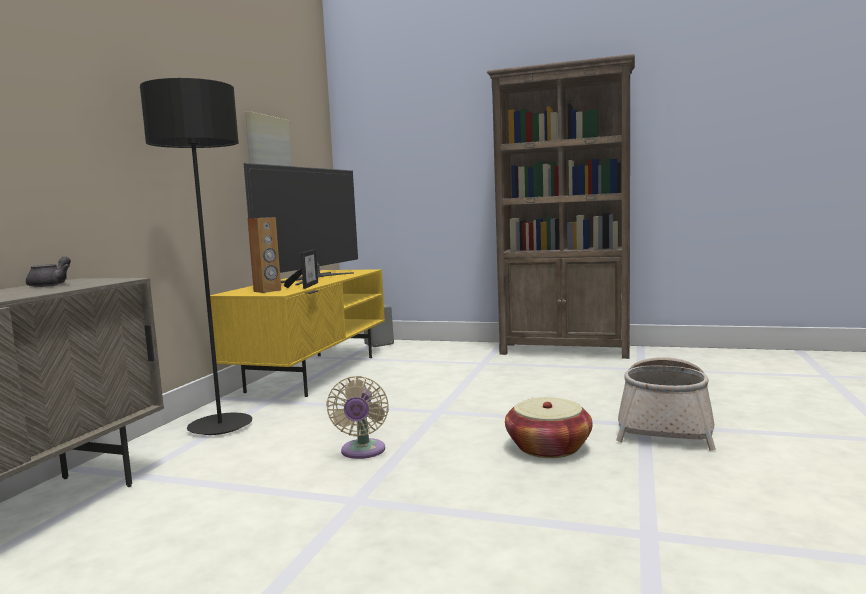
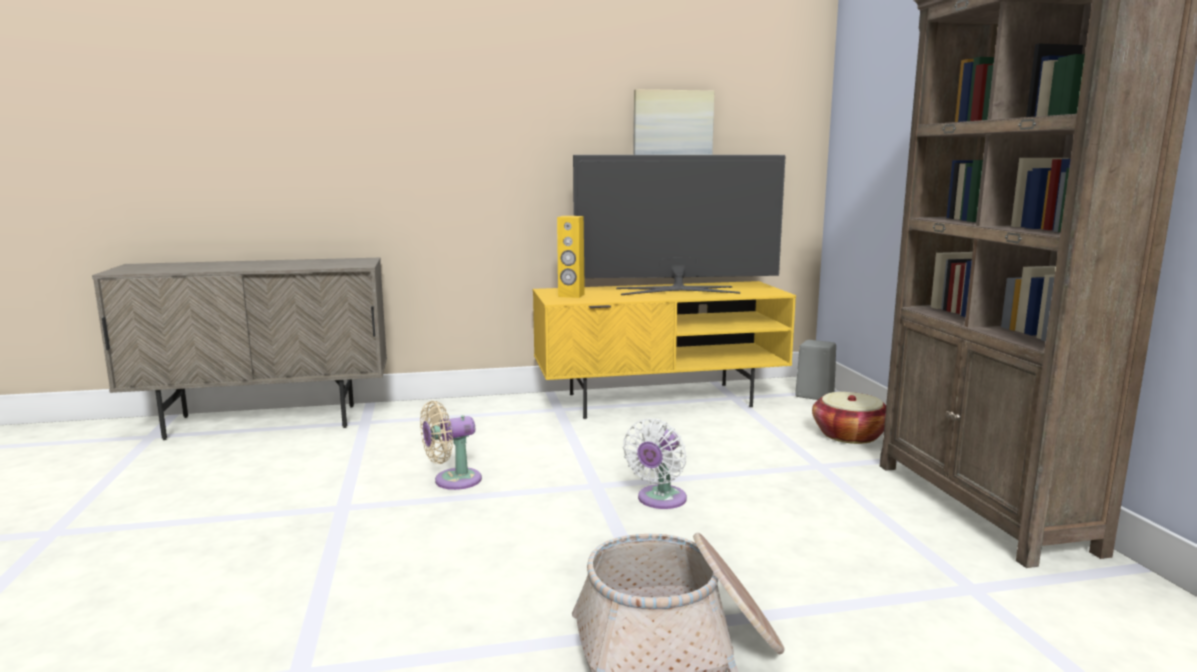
camera: 60 degrees right, 5 degrees up
(51, 285) = (330, 261): grey teapot -> none
(220, 427) = (477, 414): black floor lamp -> none
(267, 291) = (571, 295): brown speaker -> yellow speaker
(306, 285) = (618, 298): picture frame -> none
(484, 400) = (659, 500): none -> white fan
(548, 447) = (523, 571): basket -> basket (849, 435)

